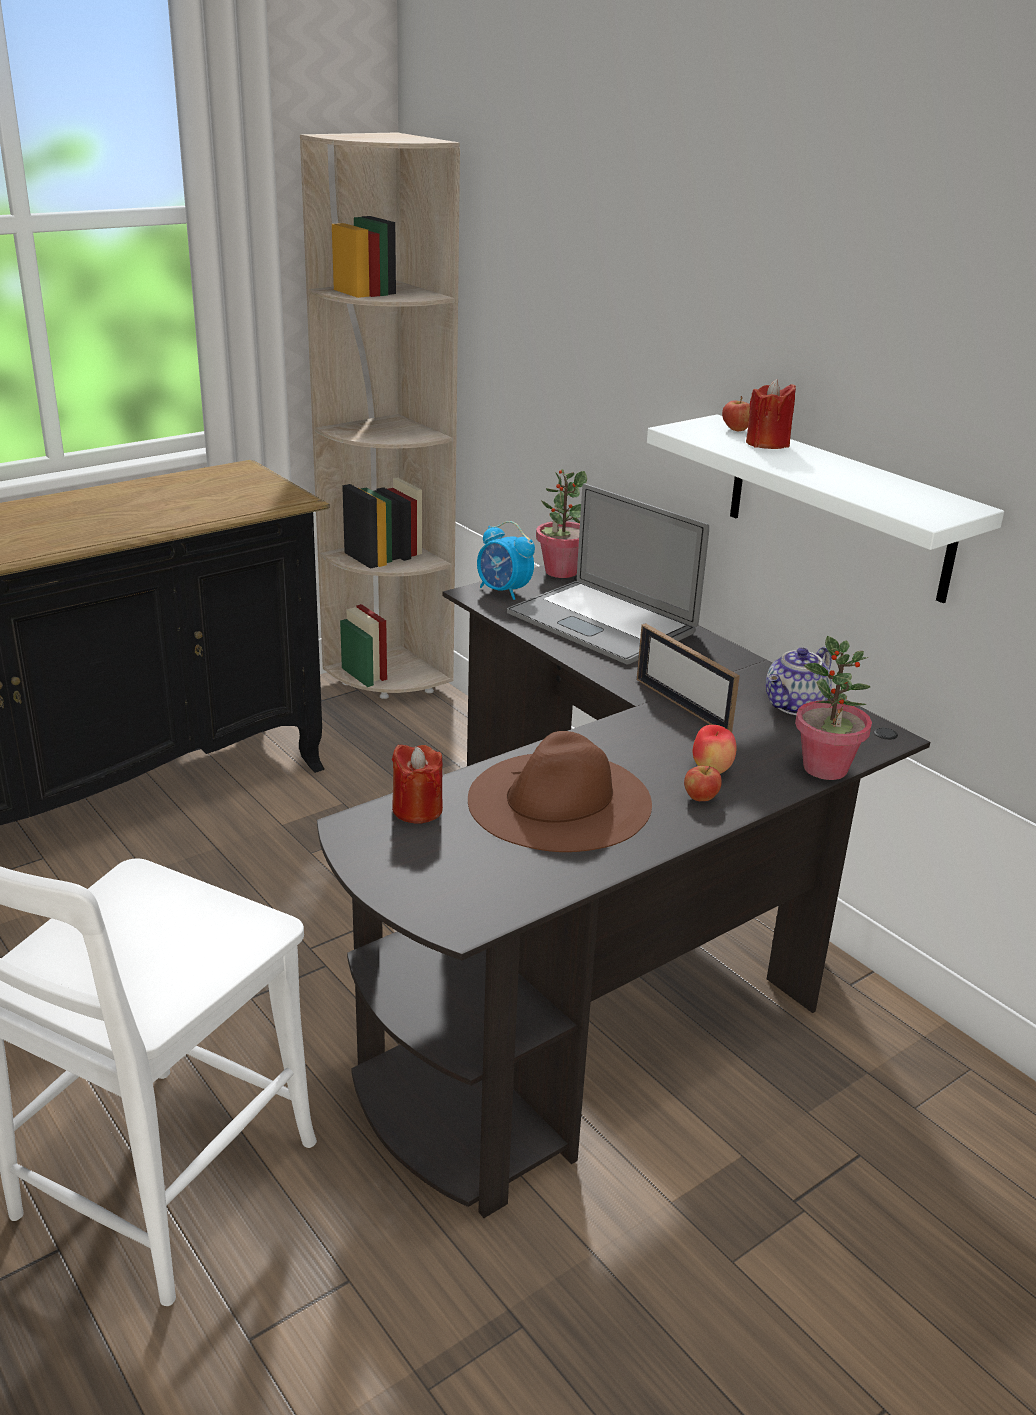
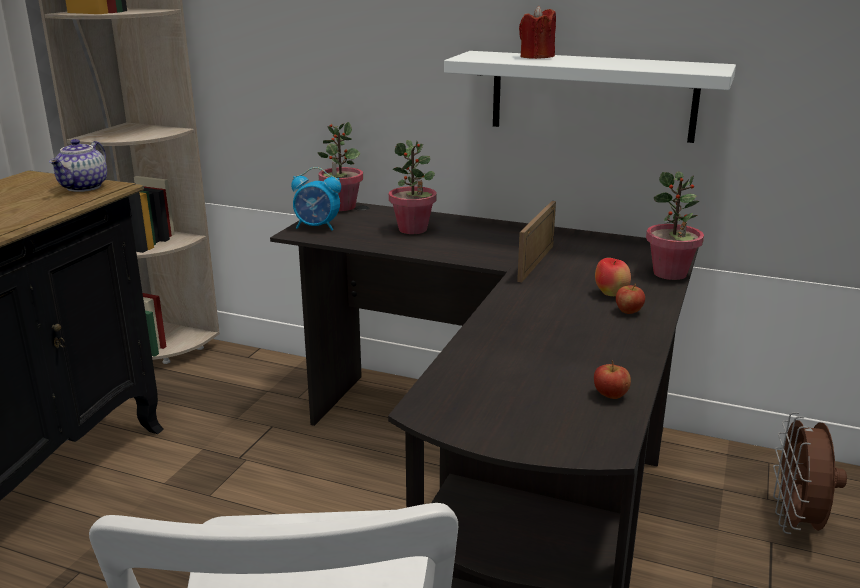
camera: 30 degrees left, 5 degrees down
(417, 809) = (457, 381): red candle -> none
(559, 801) = (546, 342): brown hat -> none
(601, 622) = (413, 229): laptop -> potted plant
(682, 705) = (536, 263): picture frame -> picture frame turned 90 degrees clockwise
(736, 429) = (501, 54): apple -> apple (610, 395)
(796, 706) = (601, 245): teapot -> teapot (84, 187)
(920, 1150) = (796, 523): none -> brown fan

